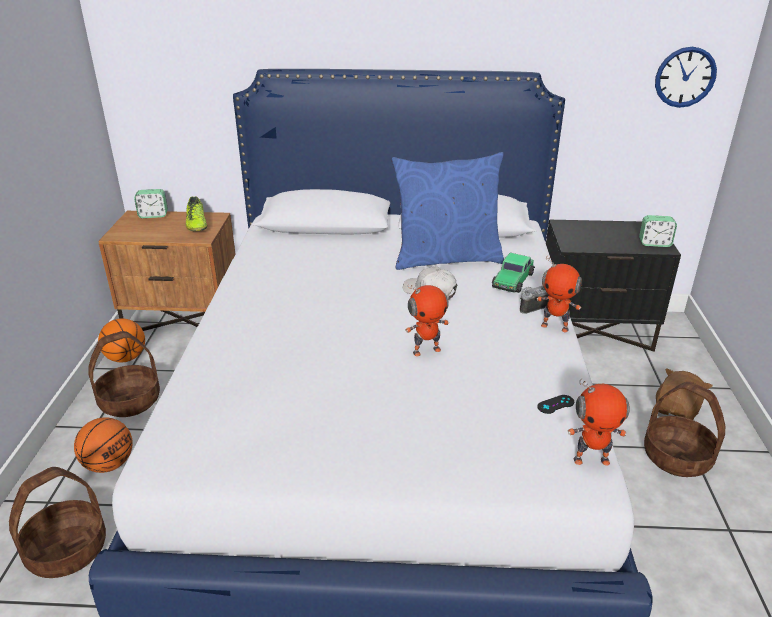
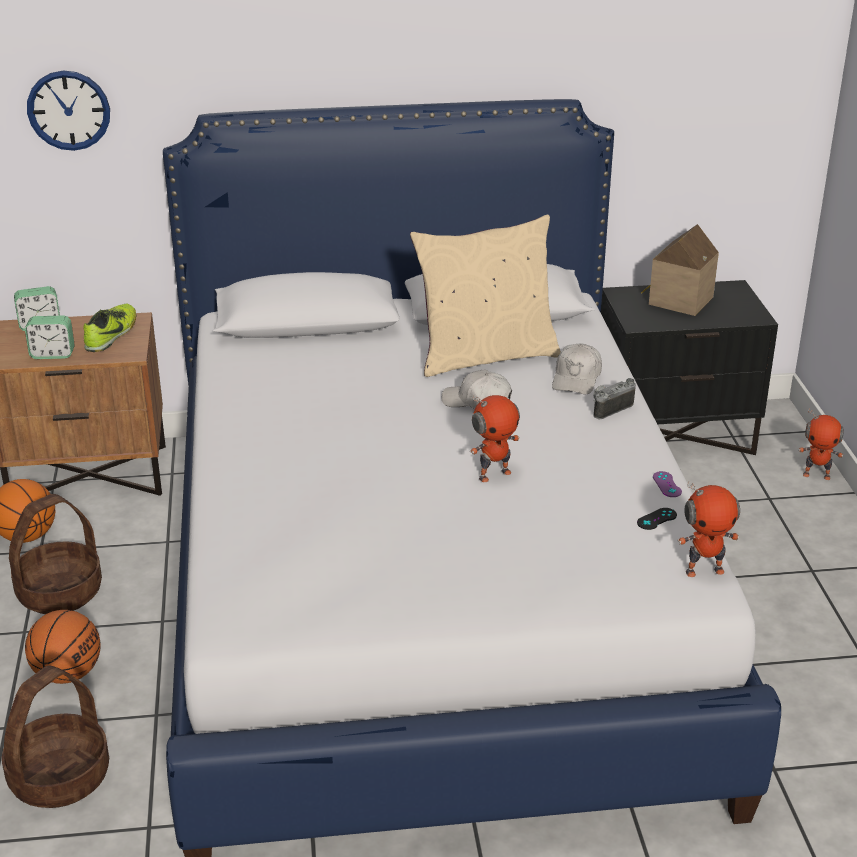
camera: 10 degrees left, 0 degrees up
(196, 225) = (112, 334): shoe -> shoe turned 135 degrees counterclockwise
(446, 258) = (485, 356): blue pillow -> beige pillow
(512, 280) = (576, 378): toy car -> white cap
(555, 326) = (639, 431): toy robot -> toy robot (816, 475)
(570, 374) = (667, 484): none -> purple game controller
(604, 232) = (677, 300): none -> toy house
(654, 243) = (743, 312): alarm clock -> alarm clock (52, 354)
(677, 410) = (791, 527): brown plush toy -> none
(677, 457) = (796, 582): basket -> none
(685, 77) = (762, 93): wall clock -> wall clock (68, 110)

